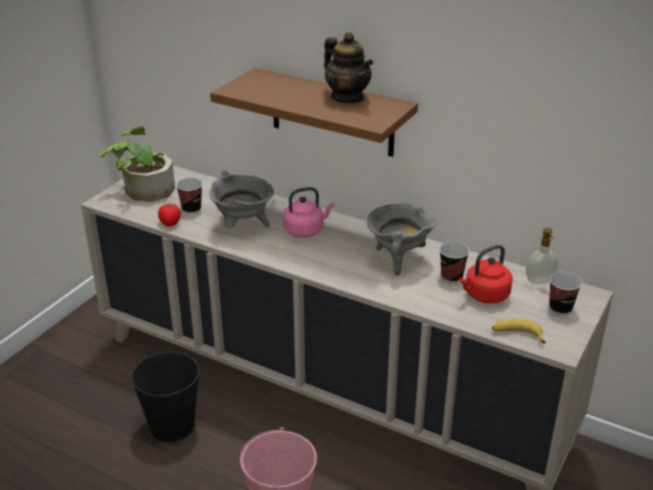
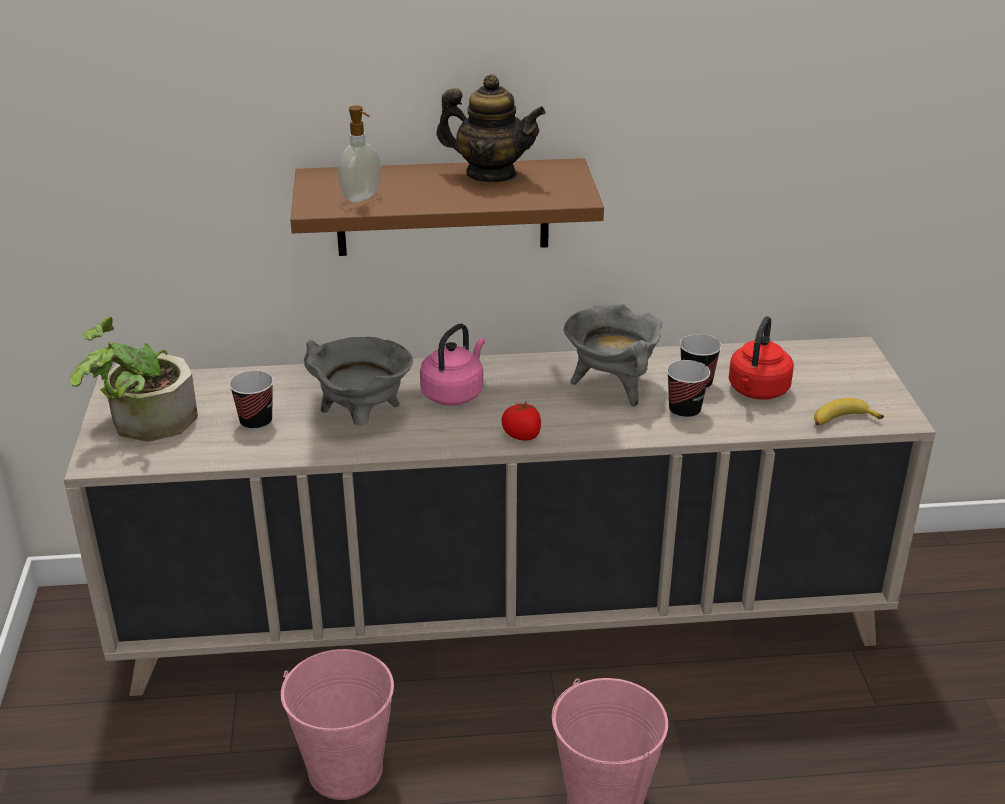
camera: 35 degrees left, 0 degrees up
(170, 223) = (249, 453): tomato -> tomato (522, 435)
(172, 425) = (345, 769): black bucket -> pink bucket
(539, 281) = (791, 353): soap dispenser -> soap dispenser (362, 198)
(560, 308) = (846, 374): cup -> cup (684, 411)

